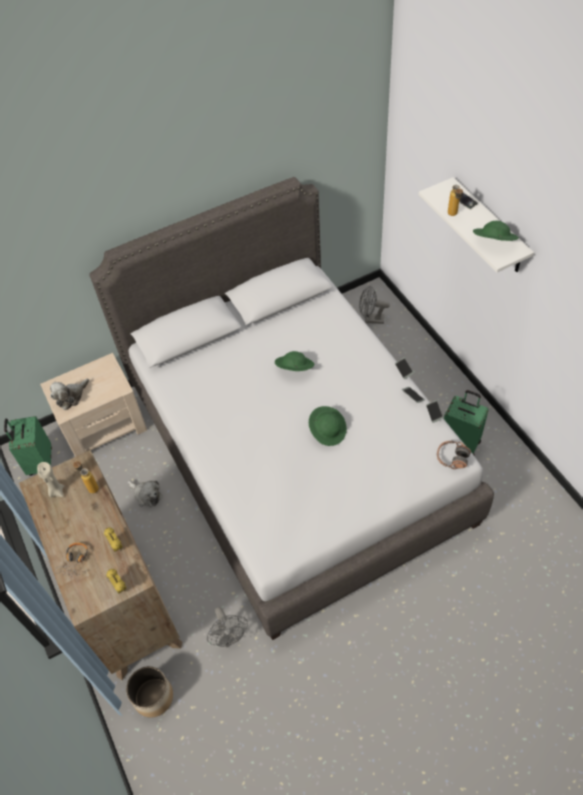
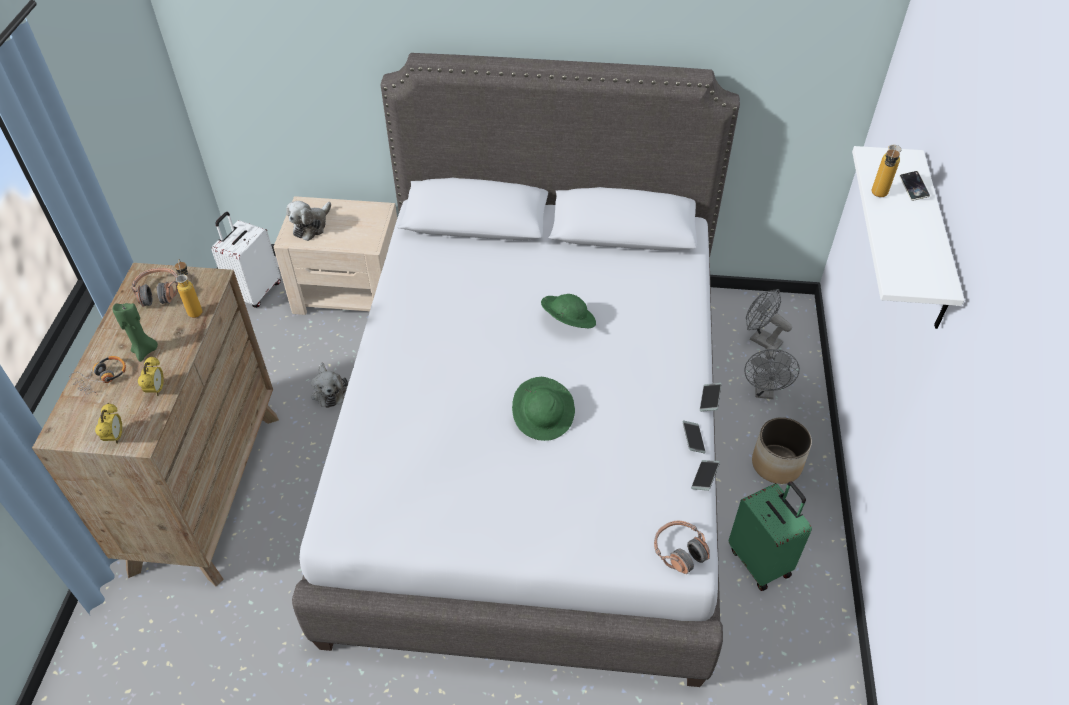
camera: 30 degrees right, 5 degrees down
(39, 462) = (255, 291): green suitcase -> white suitcase
(56, 491) = (158, 293): beige candle -> headphones
(71, 397) = (311, 226): plush toy -> plush toy turned 45 degrees counterclockwise
(85, 529) = (145, 351): none -> green candle
(154, 697) = (141, 621): planter -> planter (777, 464)
(230, 637) = (276, 611): grey fan -> grey fan (764, 391)
(493, 242) = (908, 257): green hat -> none

